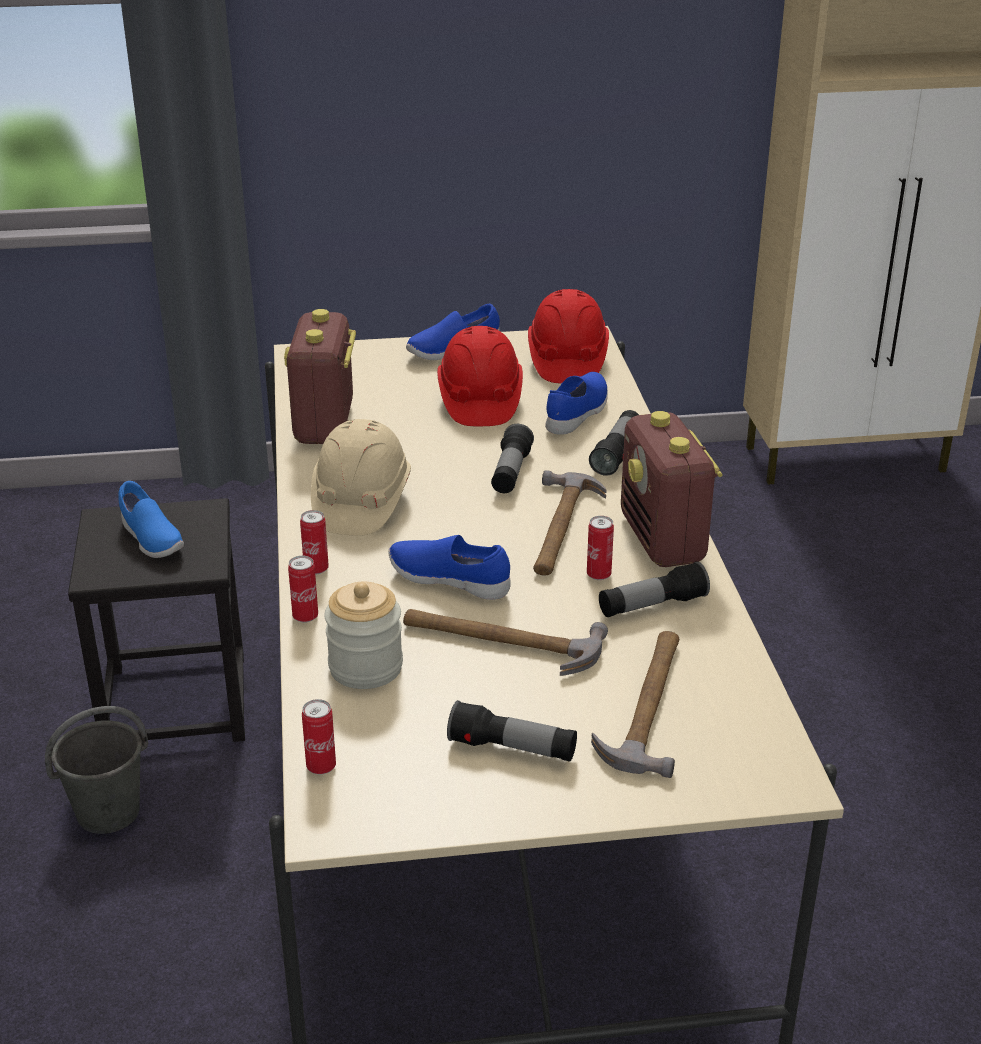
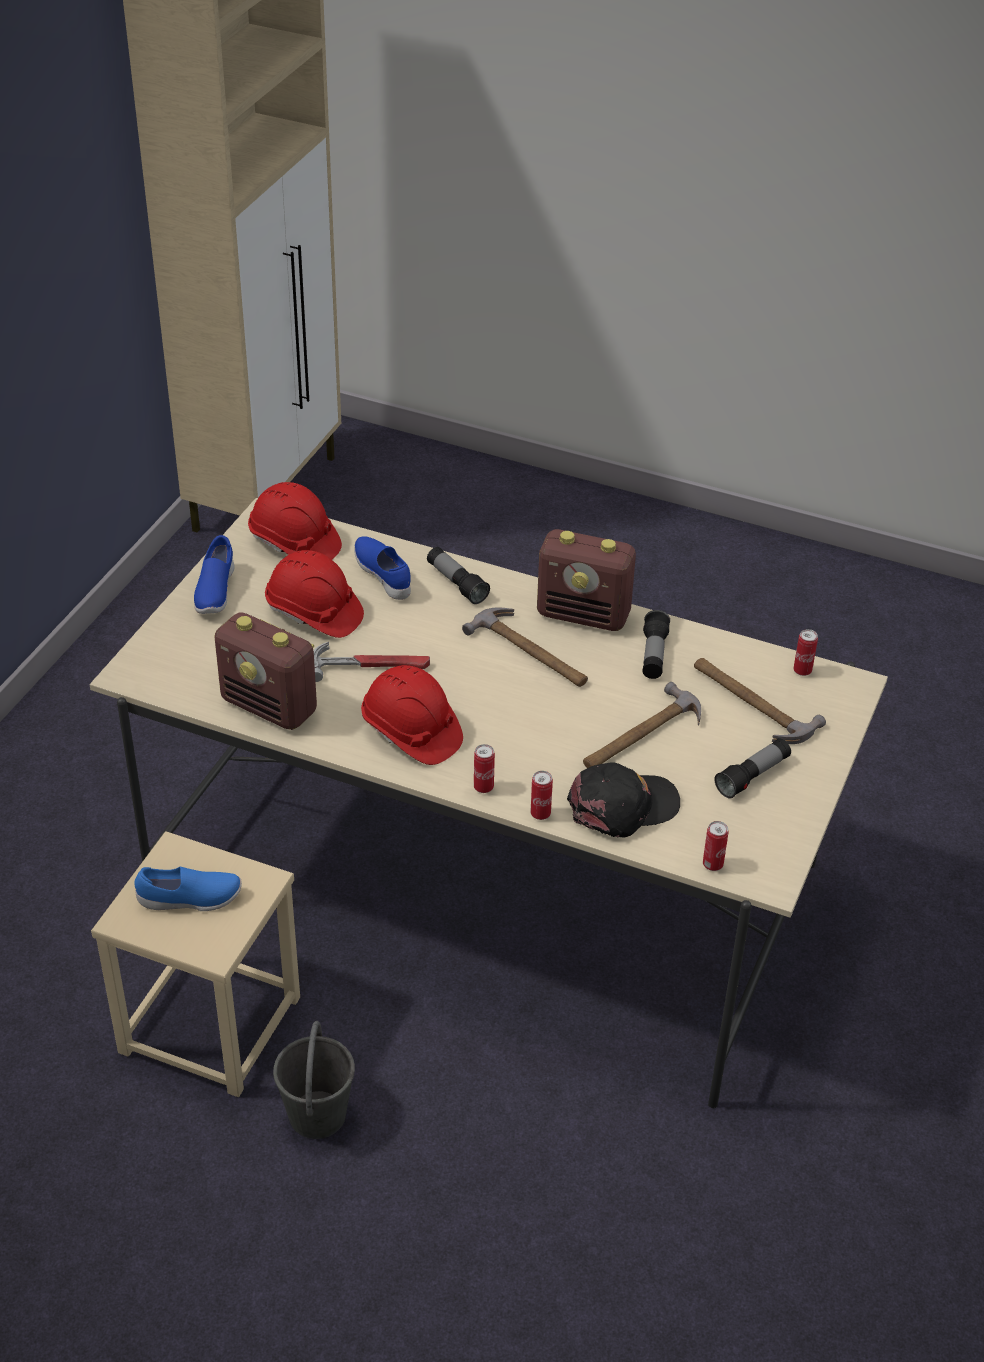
camera: 60 degrees left, 10 degrees up
(174, 703) = (209, 1025): black stool -> beige stool
(360, 503) = (411, 732): beige hard hat -> red hard hat
(365, 667) = (623, 807): jar -> black cap
(436, 451) = (370, 665): none -> hammer
(450, 582) = (553, 730): blue shoe -> none
(510, 473) = (436, 643): flashlight -> none
(598, 575) = (601, 661): can -> can (802, 671)

